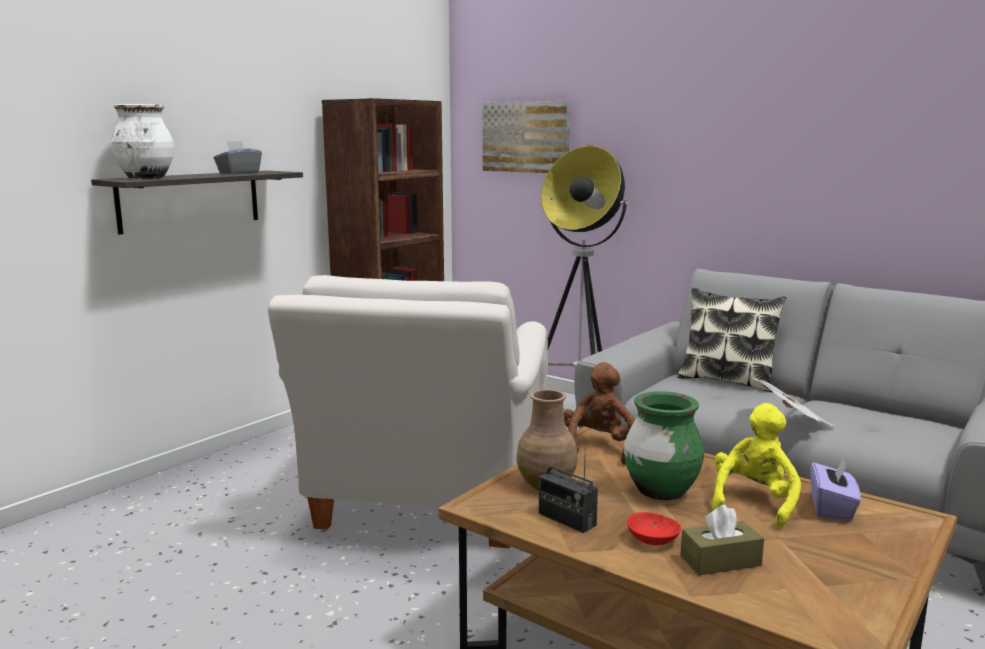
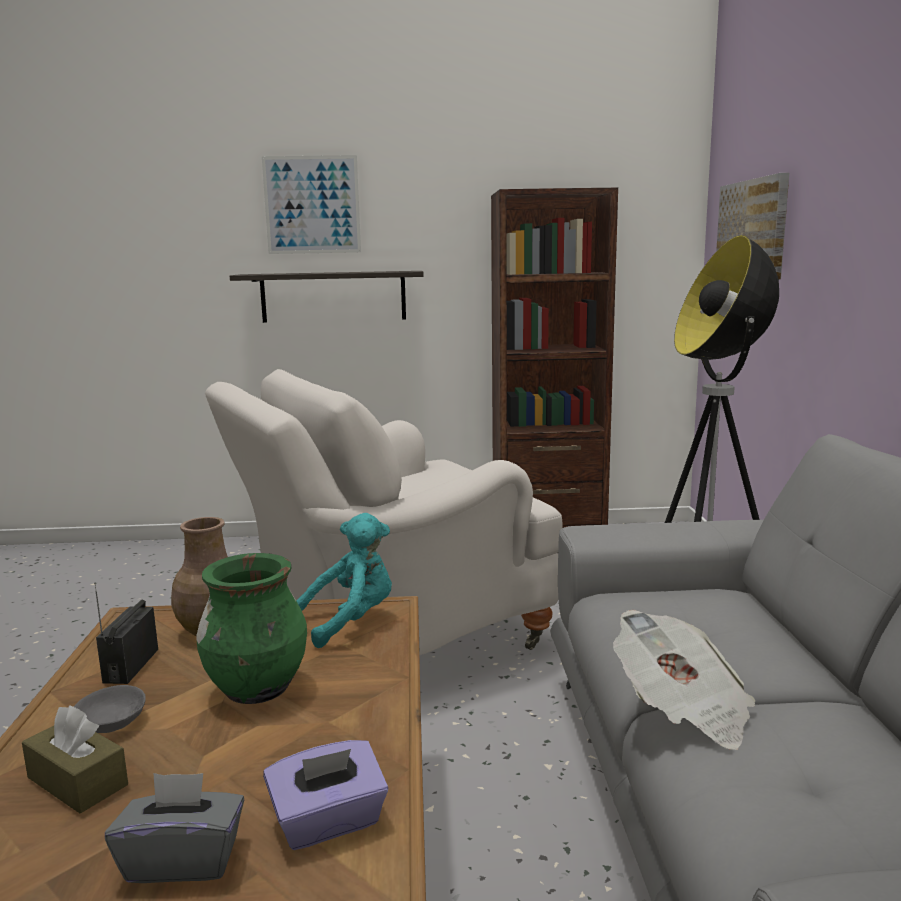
camera: 50 degrees right, 0 degrees up
(146, 178) = (266, 273): white vase -> none
(165, 101) = (312, 205): none -> picture
(238, 173) = (365, 271): grey tissue box -> grey tissue box (183, 860)
(598, 448) = (350, 621): brown plush toy -> turquoise plush toy
(651, 540) = (110, 723): red bowl -> grey bowl
(727, 381) = (766, 622): pillow -> none
(754, 502) = (287, 755): yellow plush toy -> none

